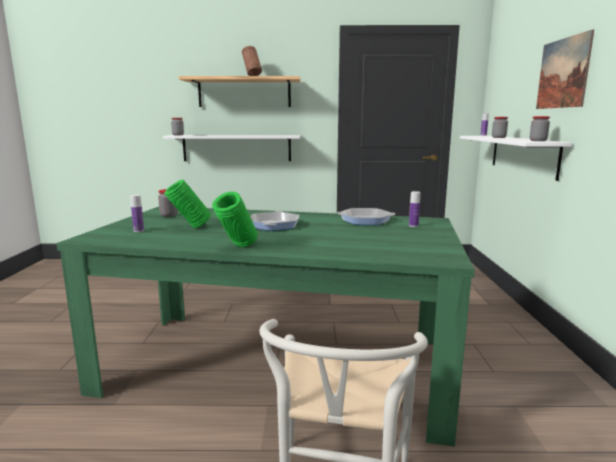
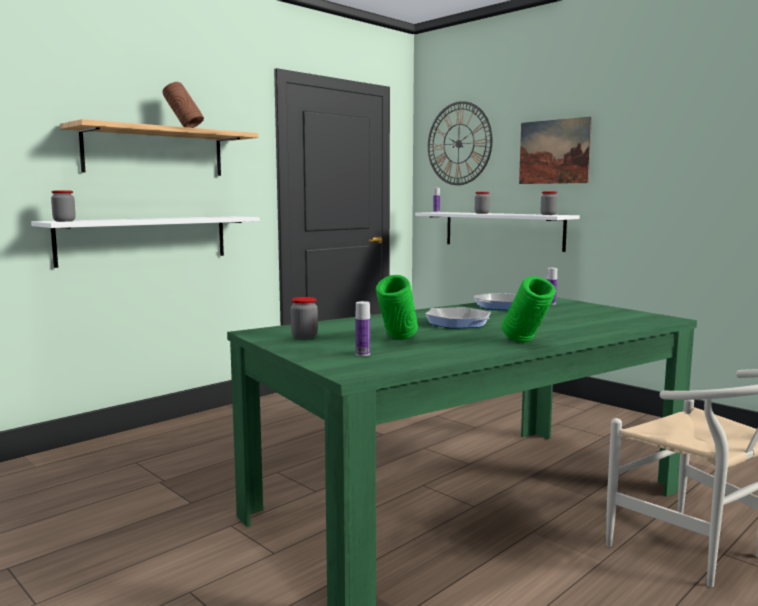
camera: 45 degrees left, 5 degrees down
(508, 71) = (458, 143): none -> wall clock

